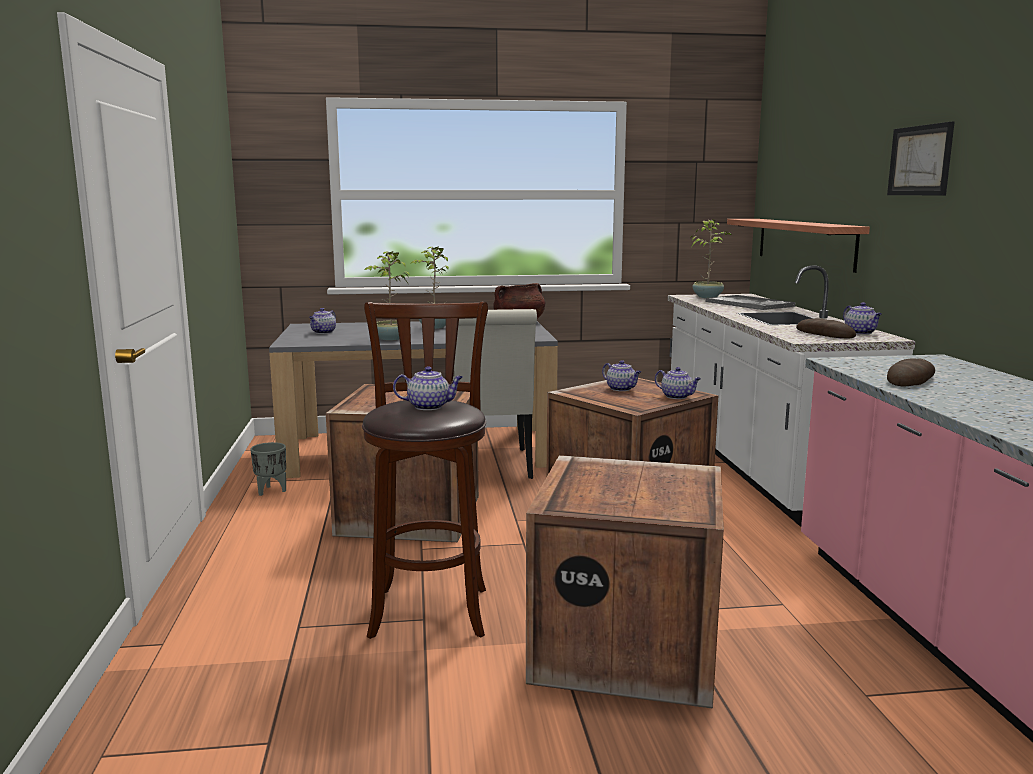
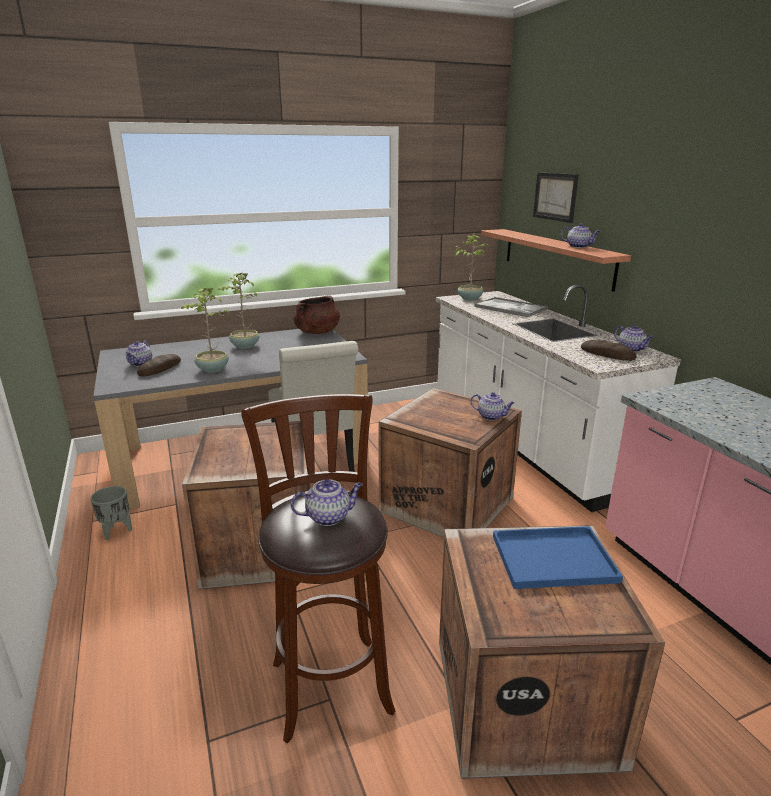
camera: 15 degrees left, 10 degrees up
(621, 389) = (439, 410): teapot -> teapot (579, 247)
(653, 479) = (551, 559): none -> blue tray
(910, 379) = (733, 425): bread -> bread (160, 368)
(920, 160) = (693, 206): picture -> picture (555, 196)

